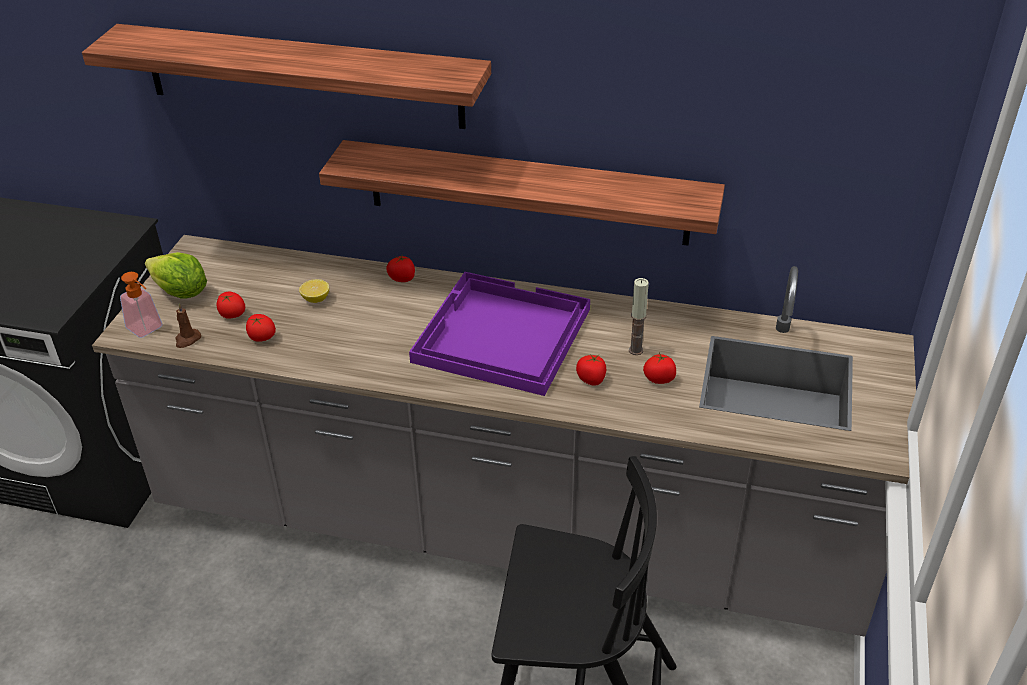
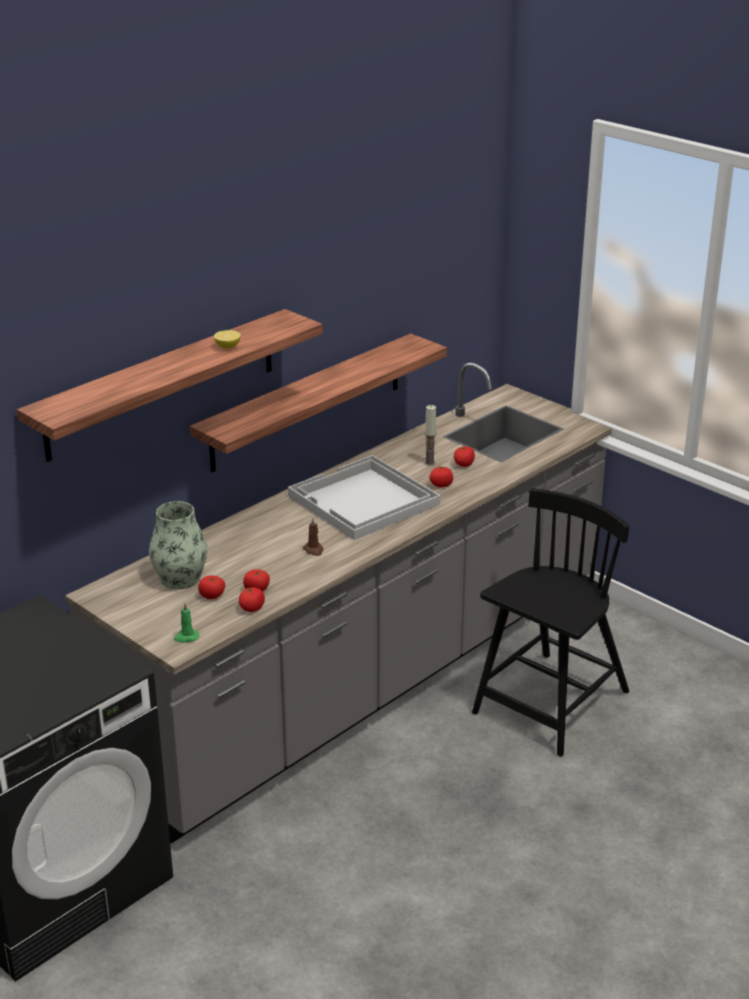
camera: 60 degrees left, 10 degrees down
(148, 330) = (186, 637): soap dispenser -> green candle
(180, 293) = (152, 613): lettuce -> none
(187, 339) = (221, 622): brown candle -> brown candle (314, 550)
(253, 283) = (180, 578): none -> vase
(316, 299) = (236, 557): lemon -> lemon (227, 347)
(402, 278) = (253, 517): tomato -> tomato (252, 608)
(500, 336) = (363, 501): purple tray -> white tray

